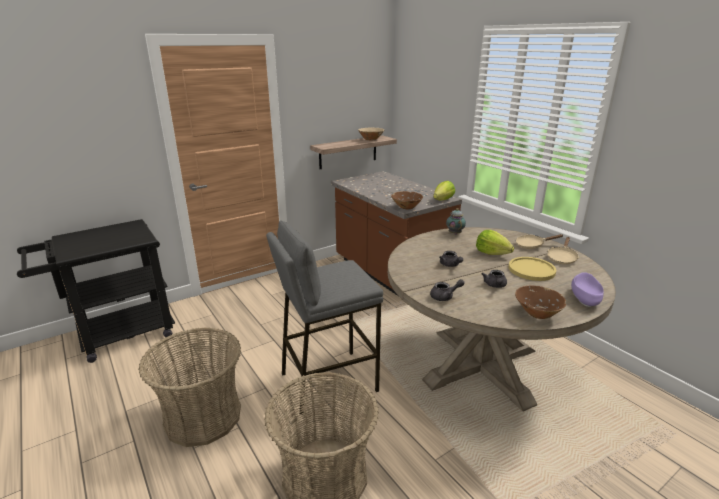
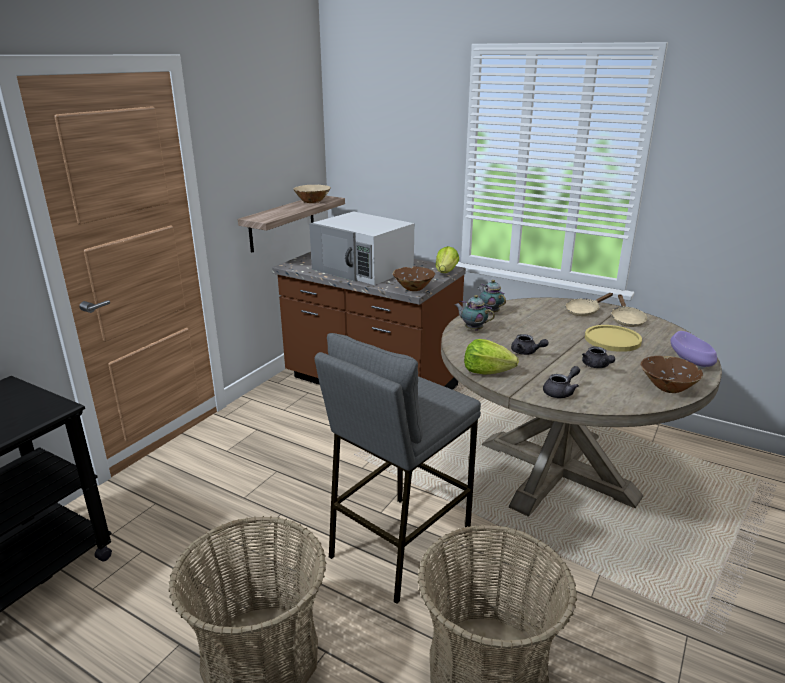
camera: 25 degrees left, 0 degrees up
(387, 190) = (363, 269): none -> white microwave
(428, 242) = (472, 329): none -> teapot
(492, 253) = (554, 328): lettuce -> lettuce (487, 371)

